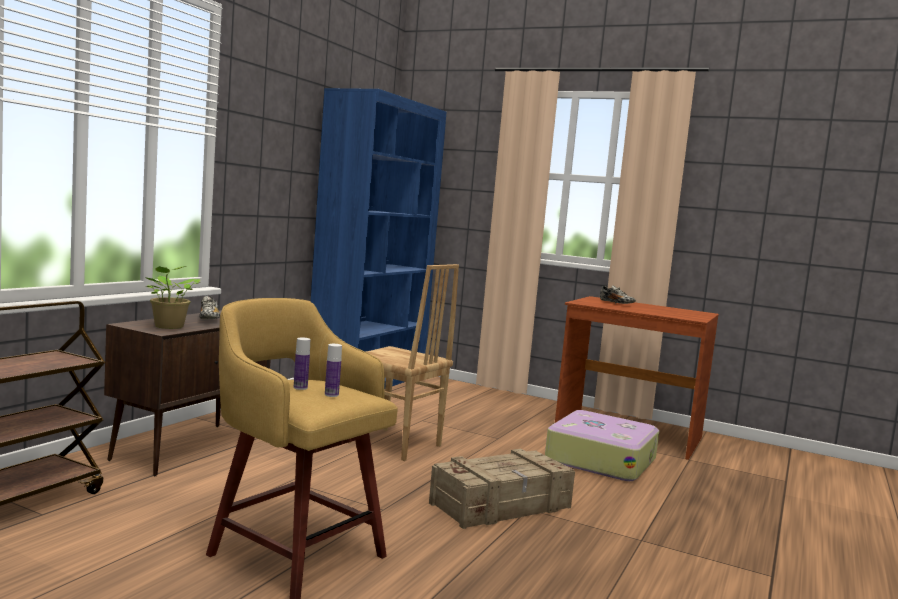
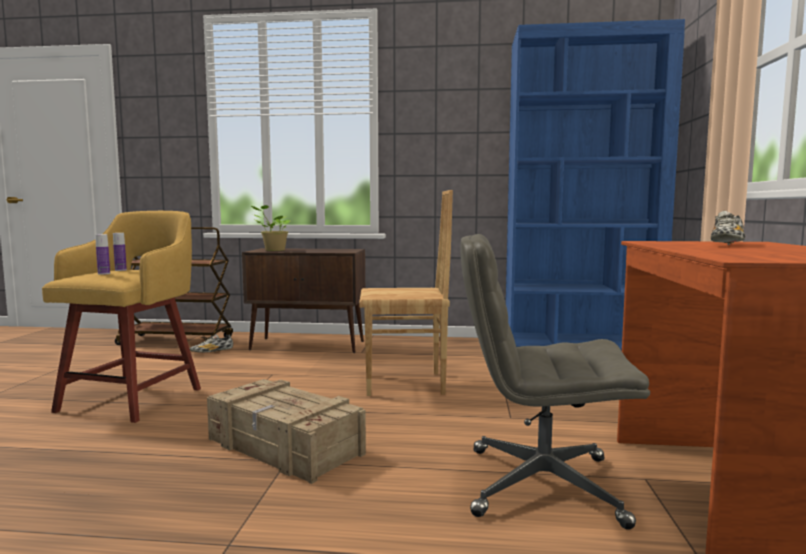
camera: 70 degrees right, 0 degrees up
(209, 319) = (318, 250): shoe -> shoe (212, 352)
(393, 445) = (405, 384): brown chair -> brown chair turned 105 degrees counterclockwise
(600, 459) = (540, 485): suitcase -> grey office chair

